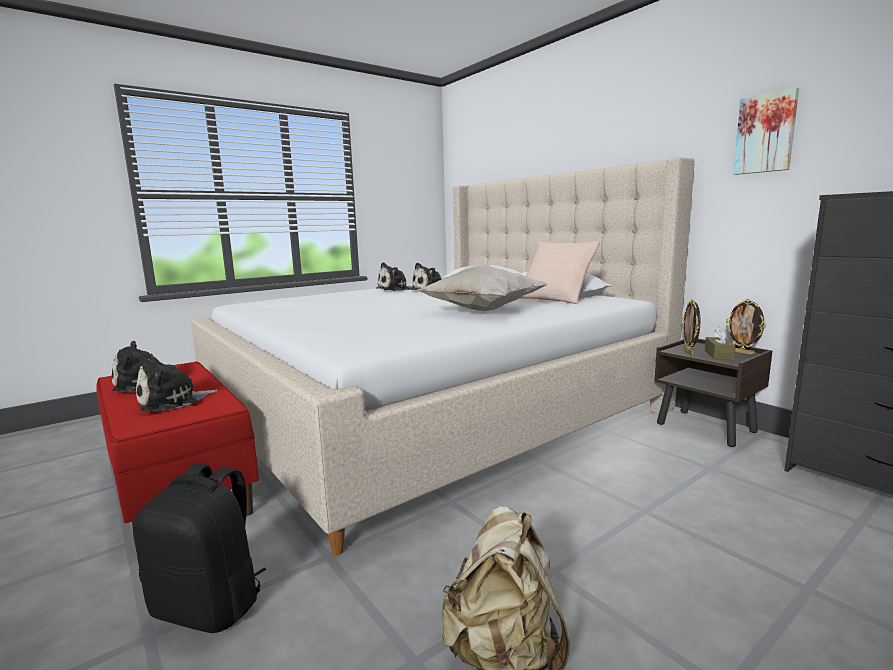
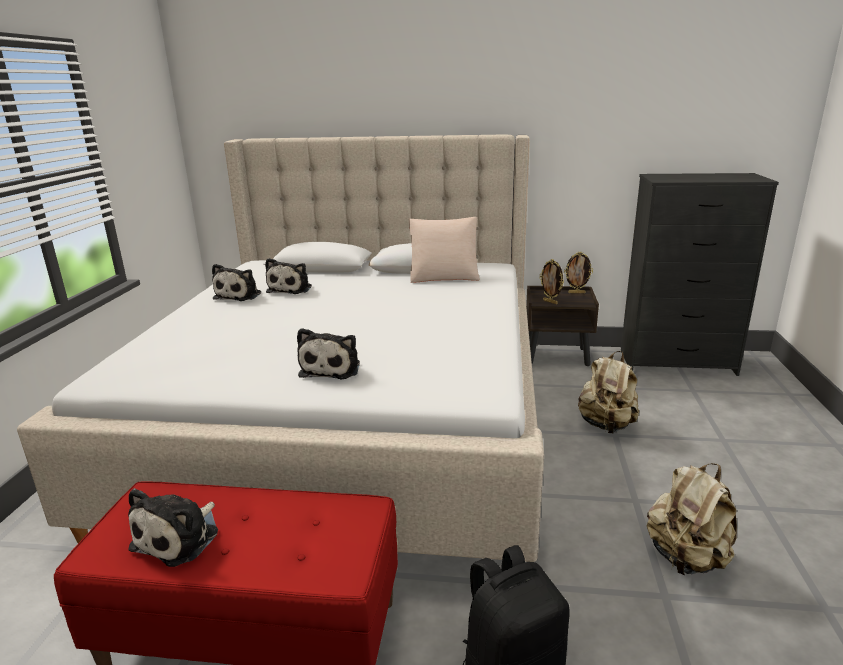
camera: 45 degrees left, 10 degrees up
(173, 401) = (289, 533): plush toy -> plush toy (332, 368)
(482, 311) = (436, 310): white pillow -> none
(651, 499) = (606, 425): none -> beige backpack
(718, 355) = (569, 299): brown tissue box -> none
(765, 133) = (581, 119): picture -> none

